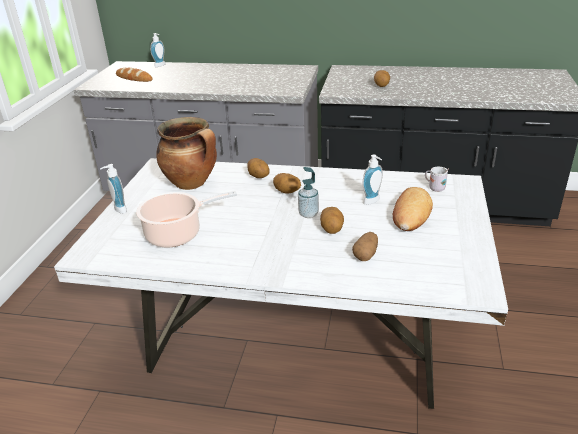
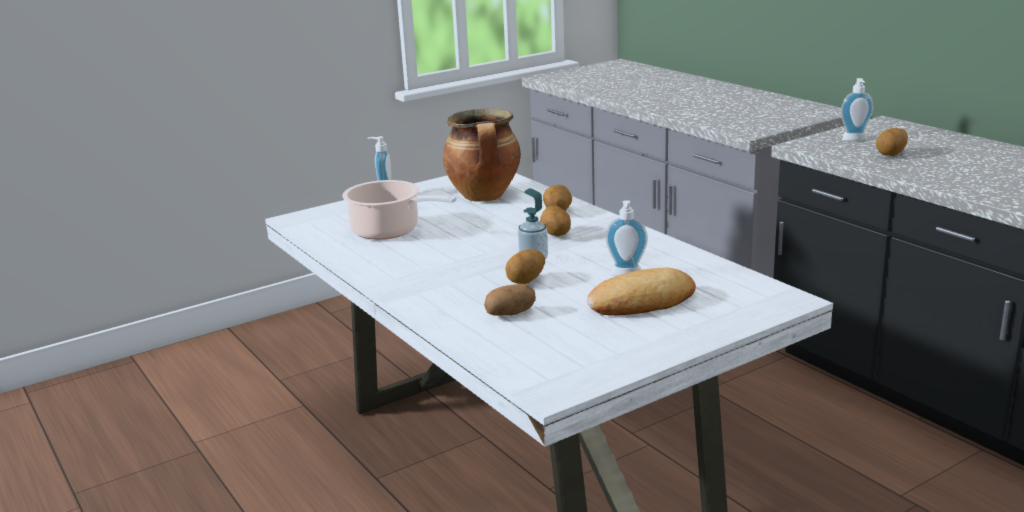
camera: 45 degrees right, 10 degrees down
(134, 78) = (601, 79): bread -> none
(161, 65) = (657, 72): soap dispenser -> soap dispenser (855, 140)
(434, 188) = (733, 291): white mug -> none

